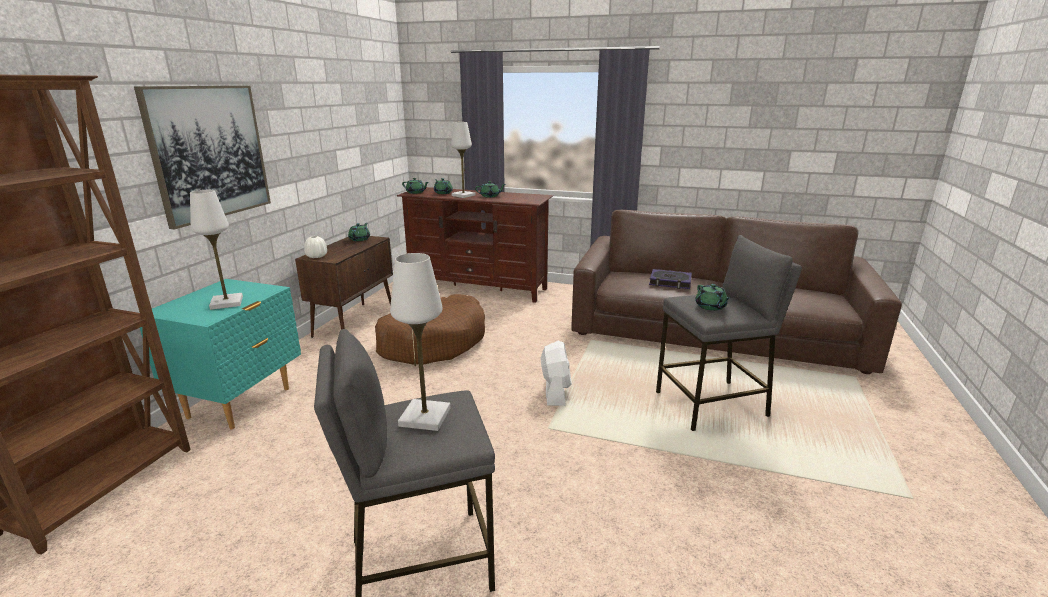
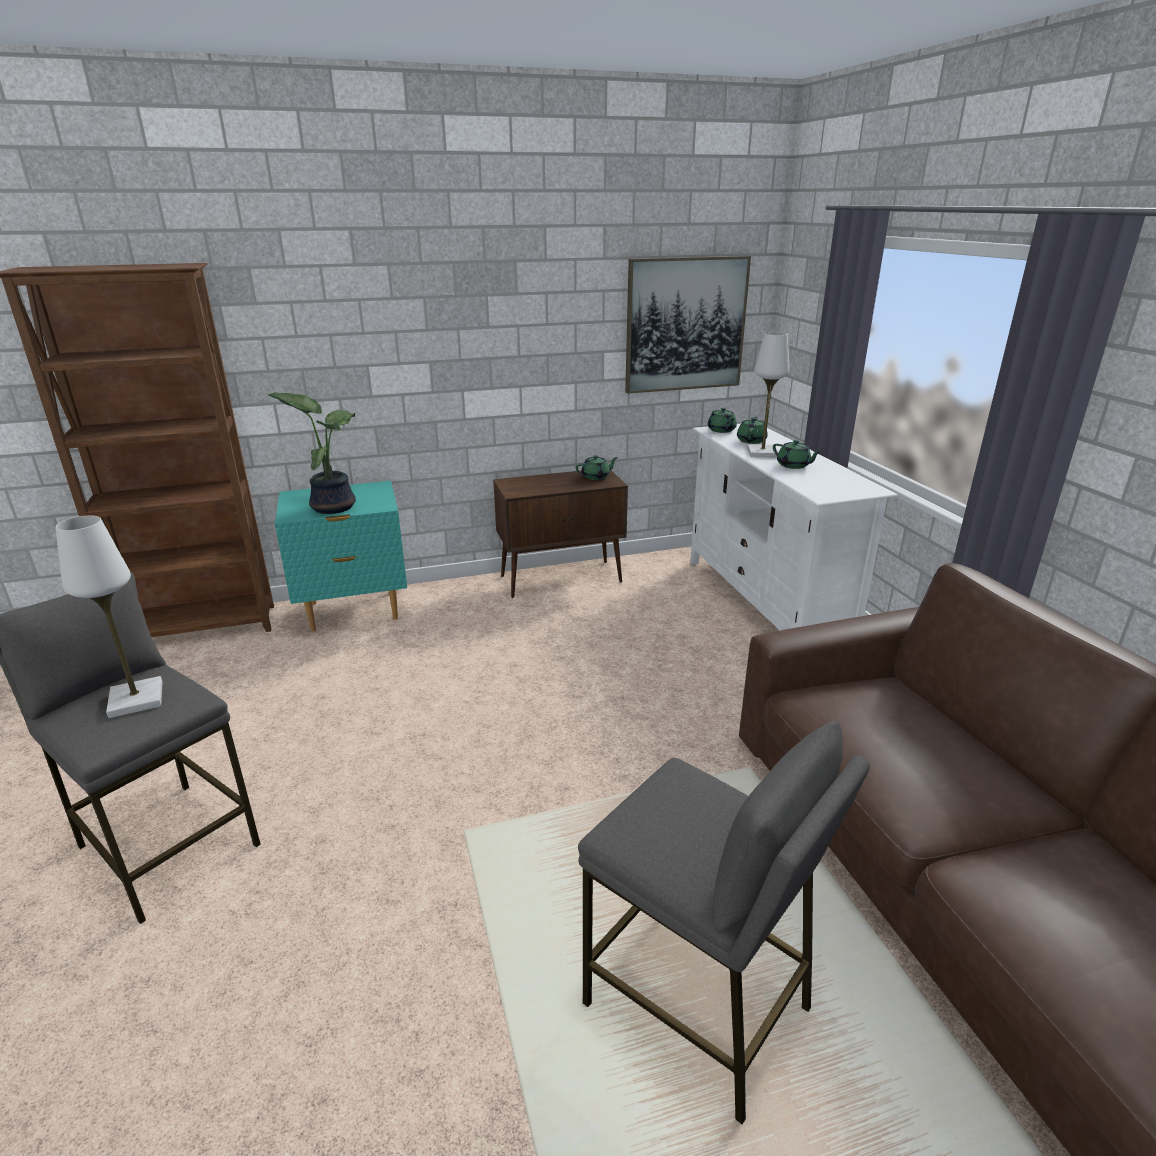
camera: 55 degrees right, 5 degrees up
(209, 153) = (390, 342): picture -> picture (685, 325)
(226, 303) = (332, 506): white table lamp -> potted plant
(316, 256) = (512, 483): white vase -> none
(433, 342) = (577, 646): brown dog bed -> none
(478, 287) = (765, 603): brown tv stand -> white tv stand
(555, 391) = (561, 797): white fan -> none
(670, 282) = (910, 752): book -> none
(710, 307) = (670, 821): green teapot -> none

